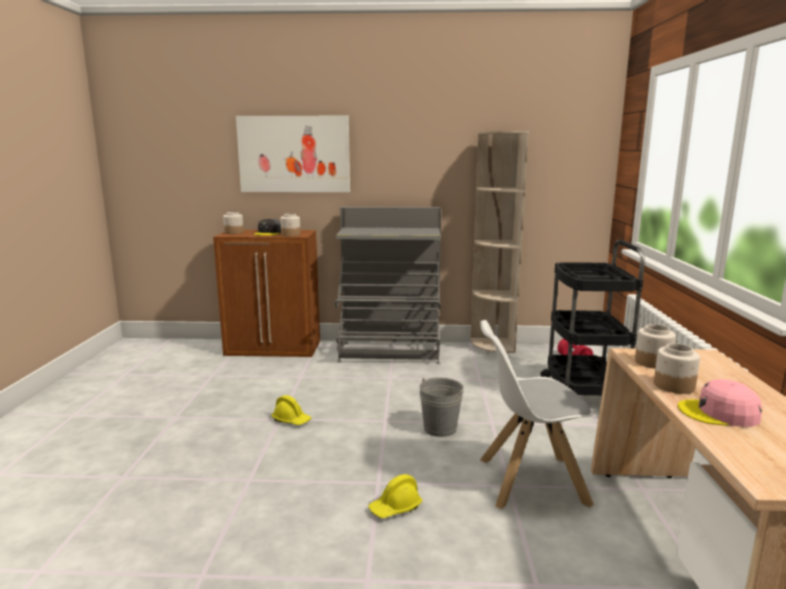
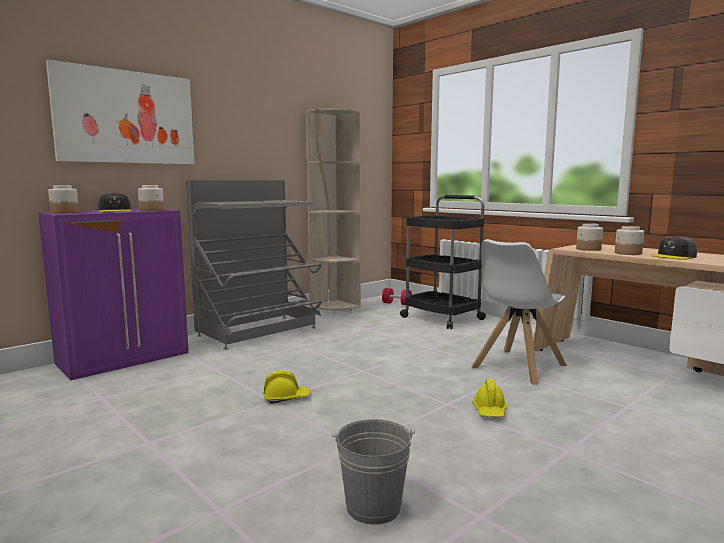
camera: 45 degrees left, 5 degrees down
(273, 348) = (124, 358): brown cabinet -> purple cabinet
(440, 428) = (409, 361): grey bucket -> grey bucket (373, 506)
(719, 413) = (674, 256): pink cap -> grey cap

